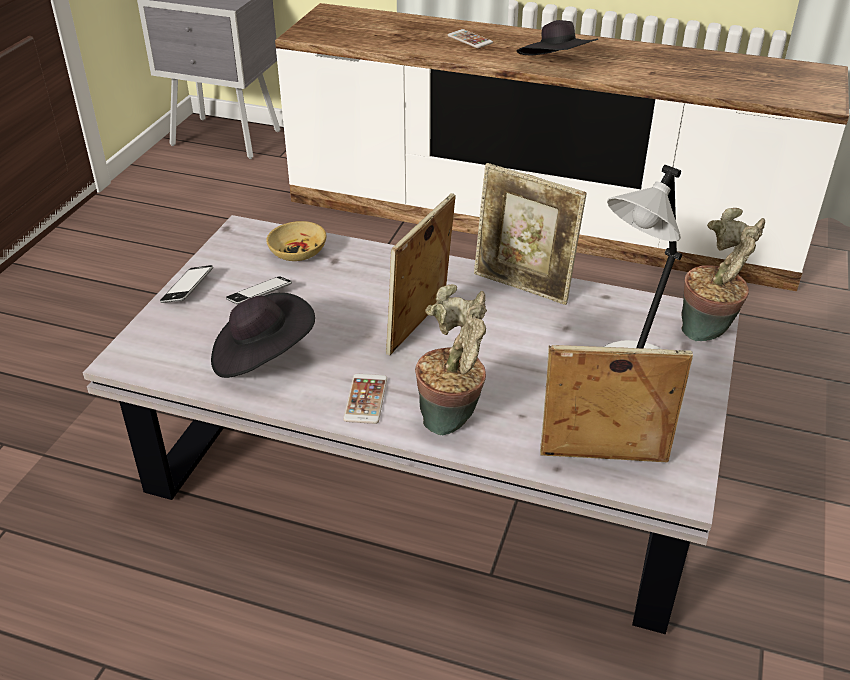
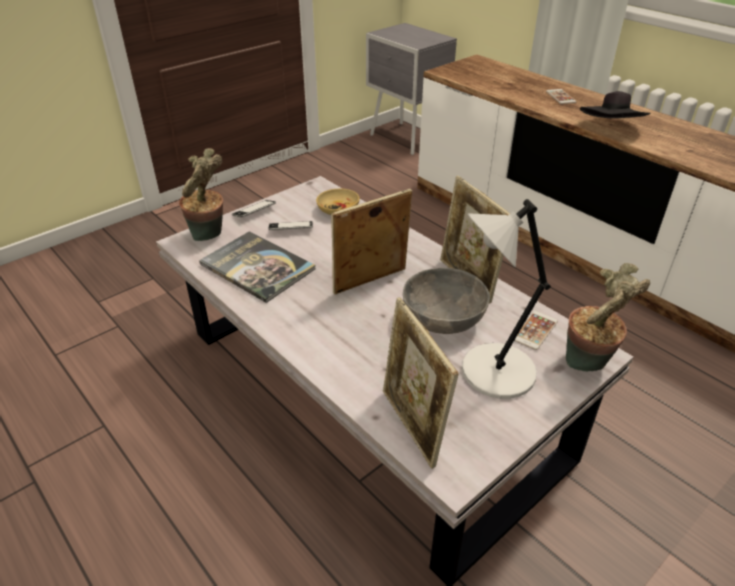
camera: 30 degrees right, 0 degrees up
(262, 356) = (257, 267): black hat -> book
(365, 399) = (293, 317): phone -> phone (535, 330)
(452, 420) = (335, 353): potted plant -> potted plant (209, 236)
(533, 339) = (442, 319): none -> grey bowl
(602, 462) = (412, 427): picture frame -> picture frame turned 150 degrees counterclockwise

